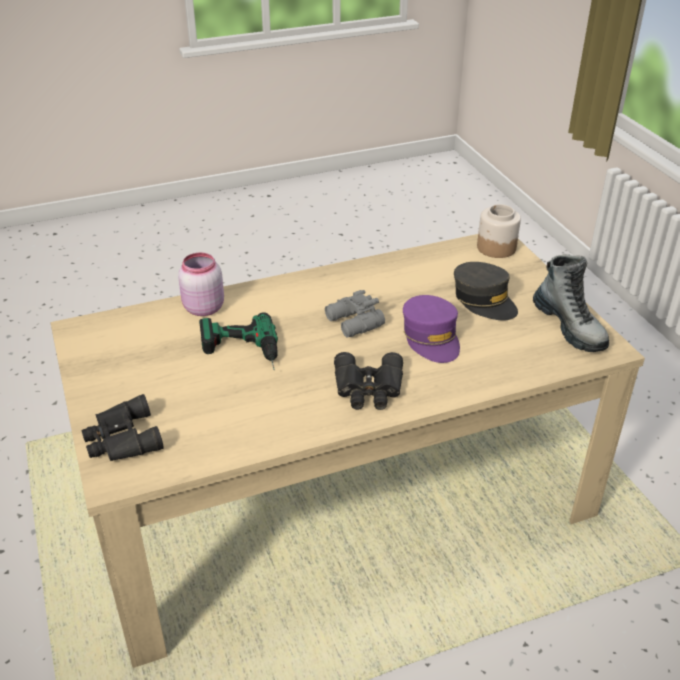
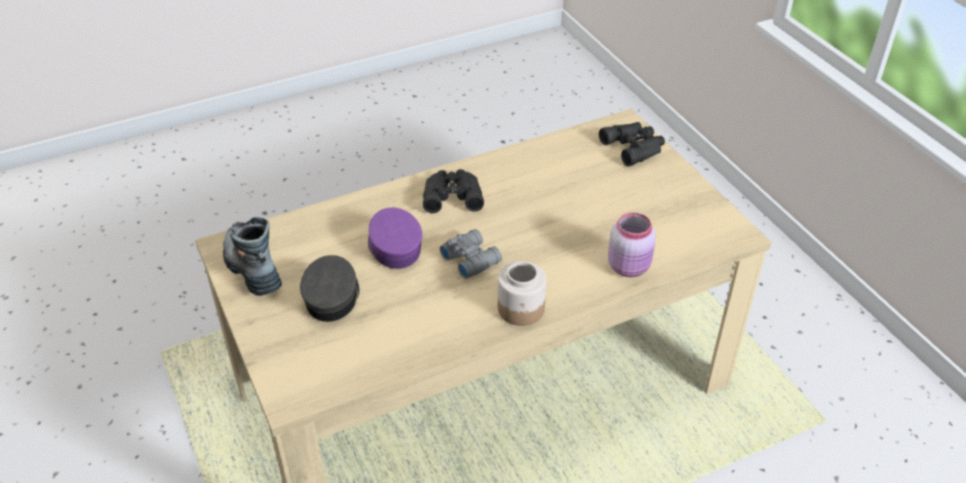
camera: 175 degrees right, 5 degrees up
(241, 352) = (571, 220): power drill -> none
(484, 300) = (332, 296): grey cap -> grey cap turned 45 degrees clockwise
(496, 247) = (297, 384): jar -> jar (521, 309)

